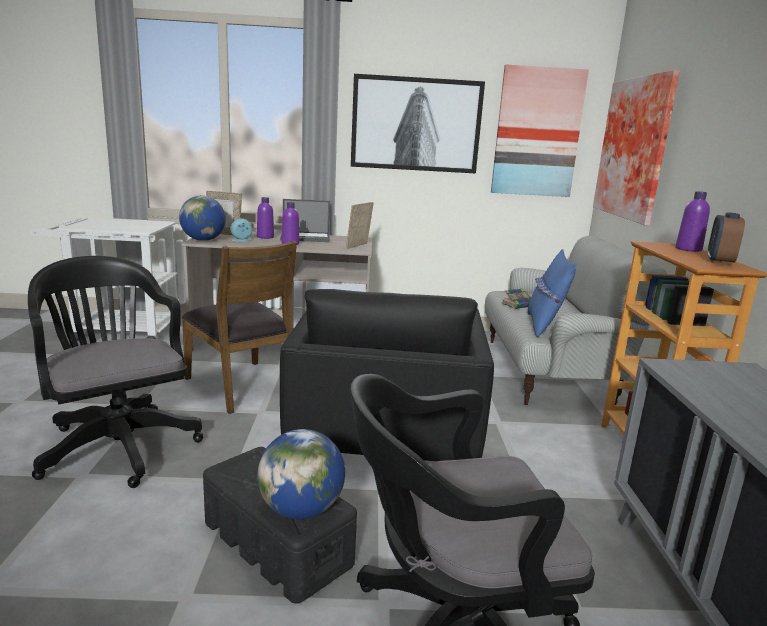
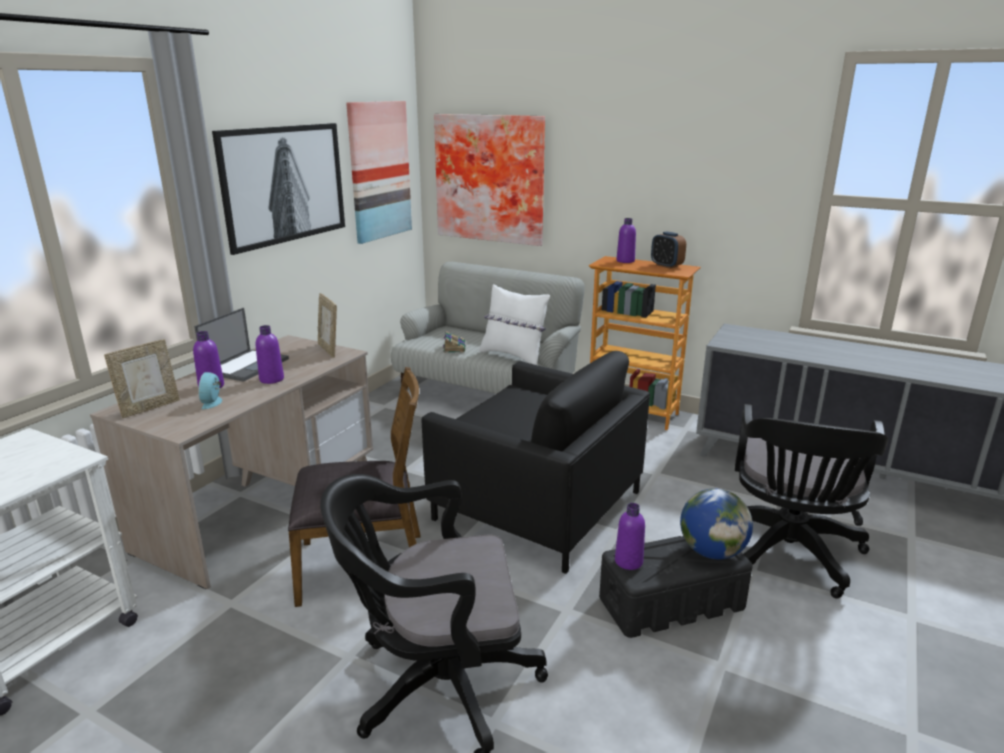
camera: 60 degrees left, 5 degrees up
(203, 240) = (178, 426): globe -> none
(251, 460) = (628, 561): none -> purple bottle
(544, 326) = (513, 356): blue pillow -> white pillow

